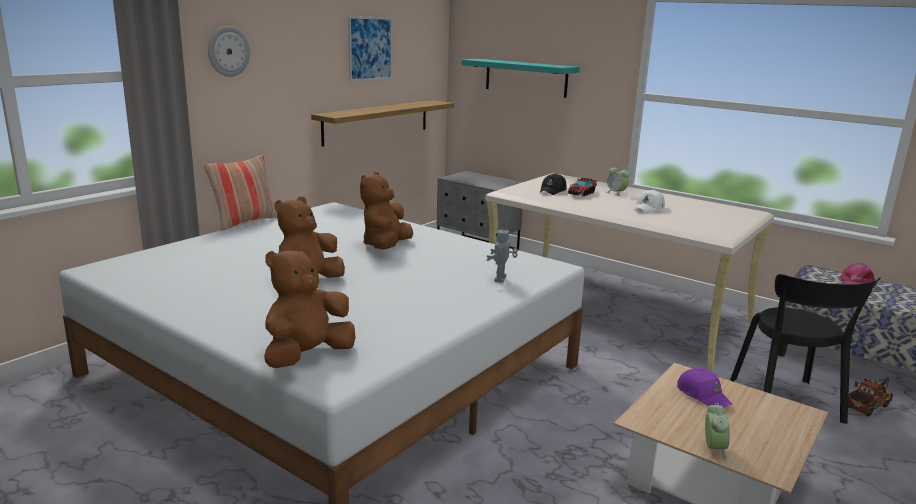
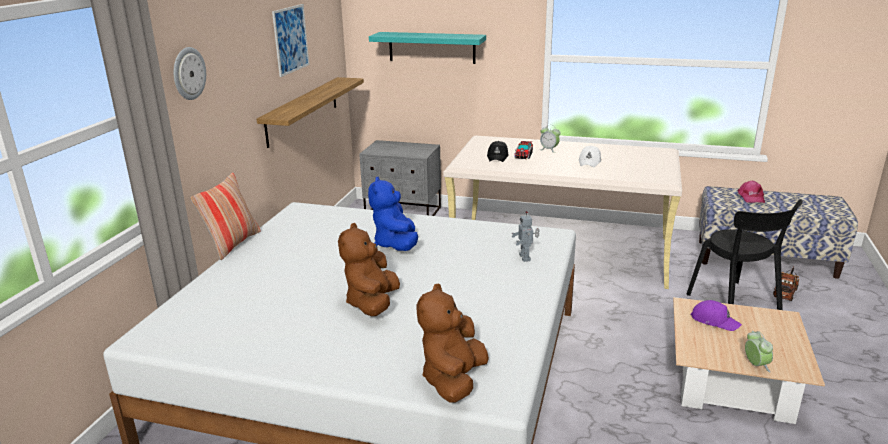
camera: 20 degrees left, 5 degrees up
(386, 246) = (396, 244): brown plush toy -> blue plush toy

